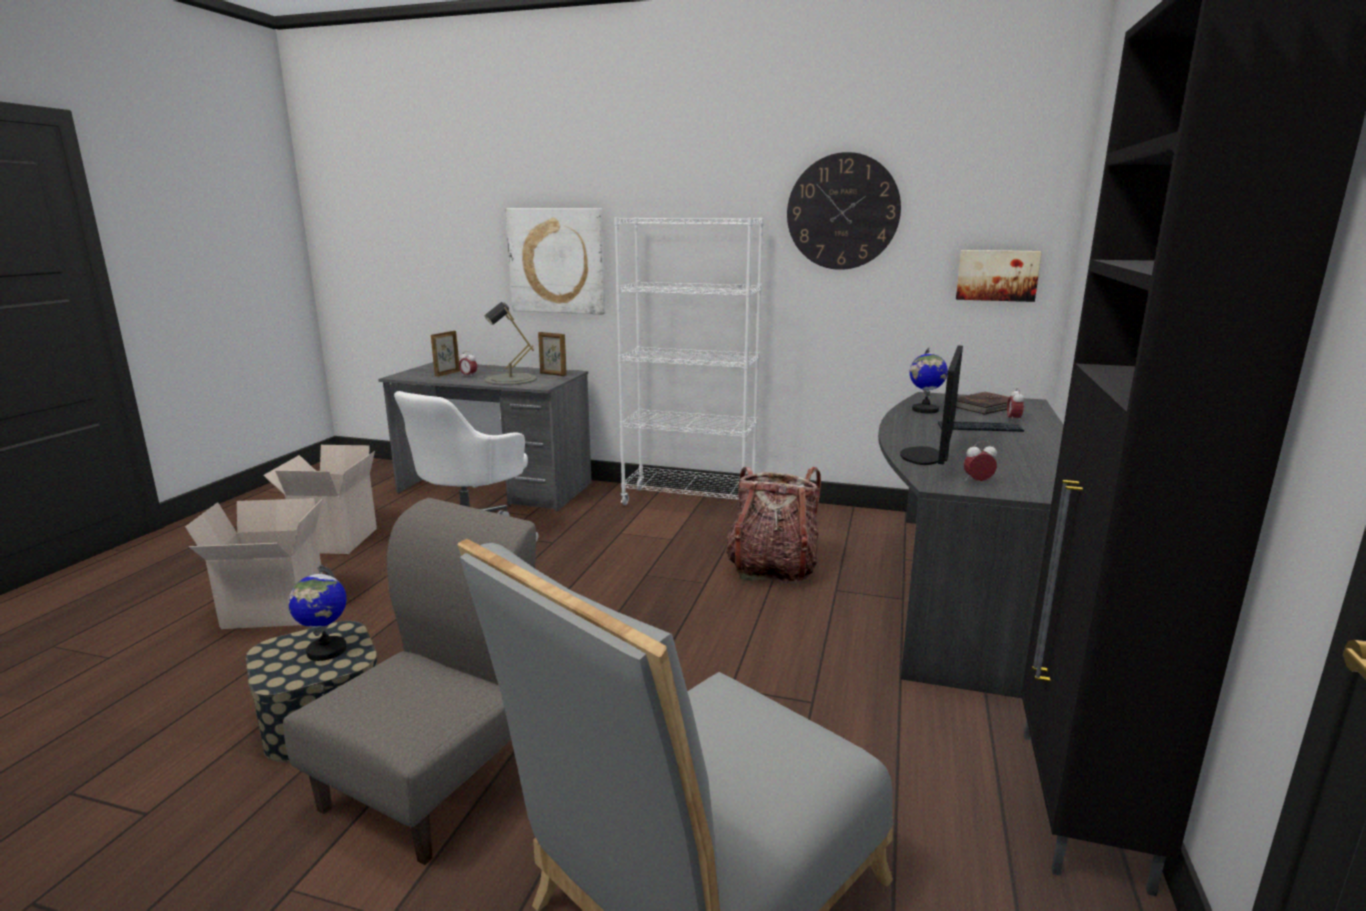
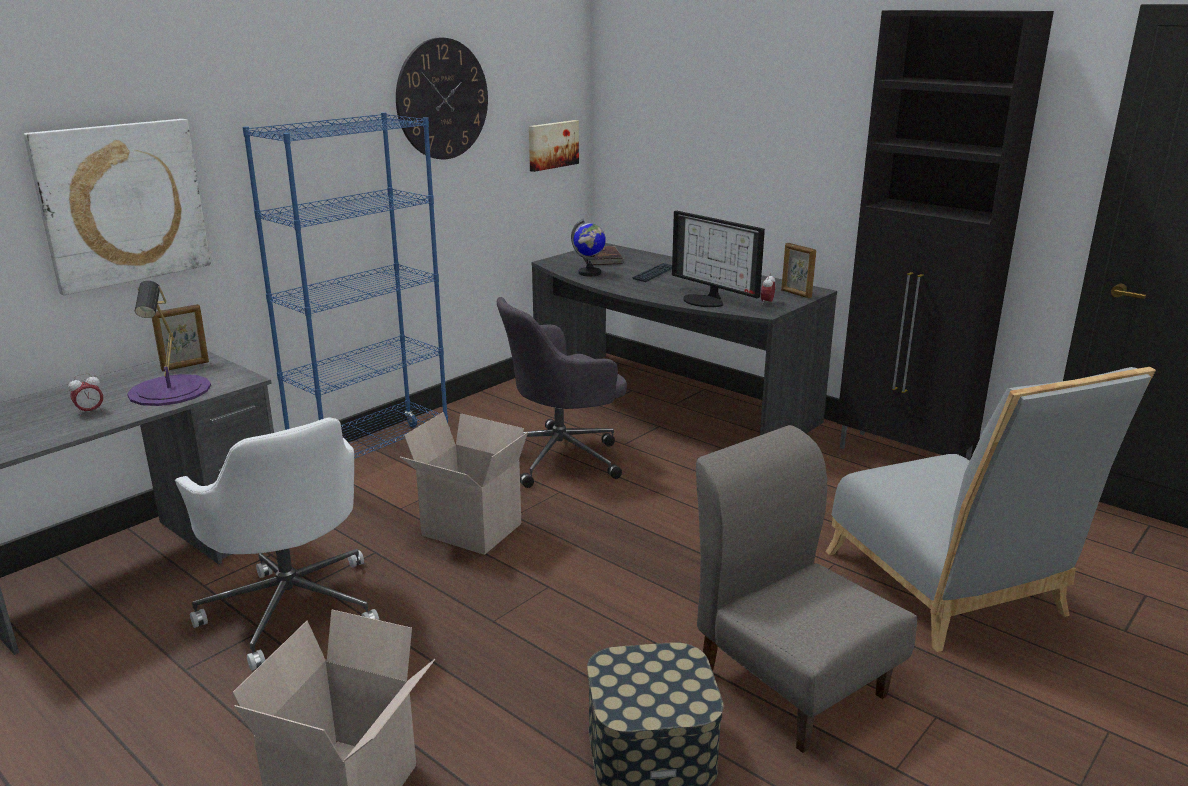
camera: 65 degrees left, 5 degrees up
(326, 650) = (652, 673): globe -> none
(335, 539) = (140, 730): cardboard box -> cardboard box (468, 530)
(447, 373) = (40, 424): picture frame -> picture frame (796, 294)
(511, 379) = (170, 390): grey table lamp -> purple table lamp
(689, 503) = (372, 456): white bookcase -> blue bookcase
(772, 568) = (562, 456): backpack -> grey office chair
(1013, 420) = (645, 262): alarm clock -> none

